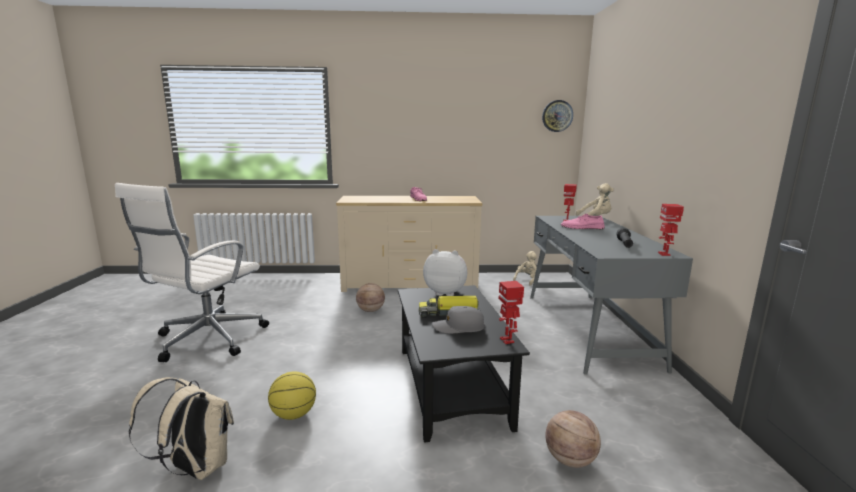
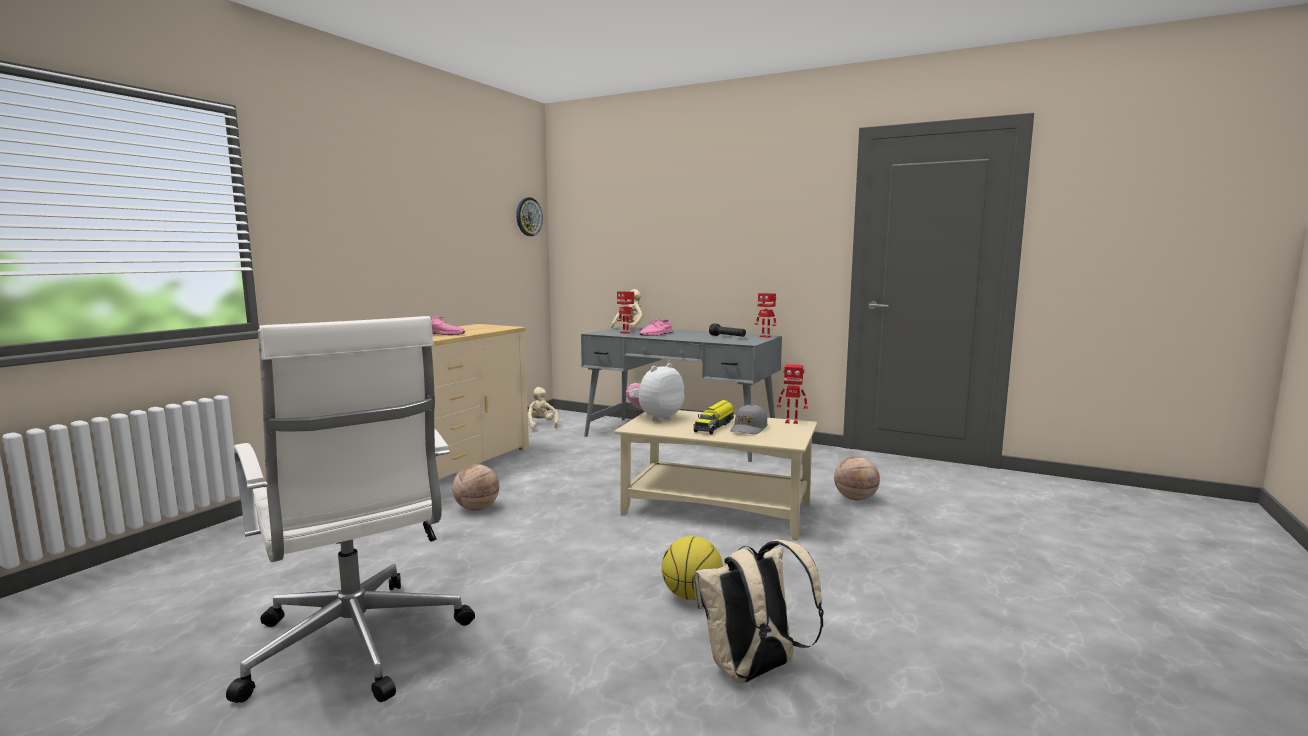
camera: 60 degrees left, 5 degrees down
(452, 387) = (718, 509): black coffee table -> beige coffee table

